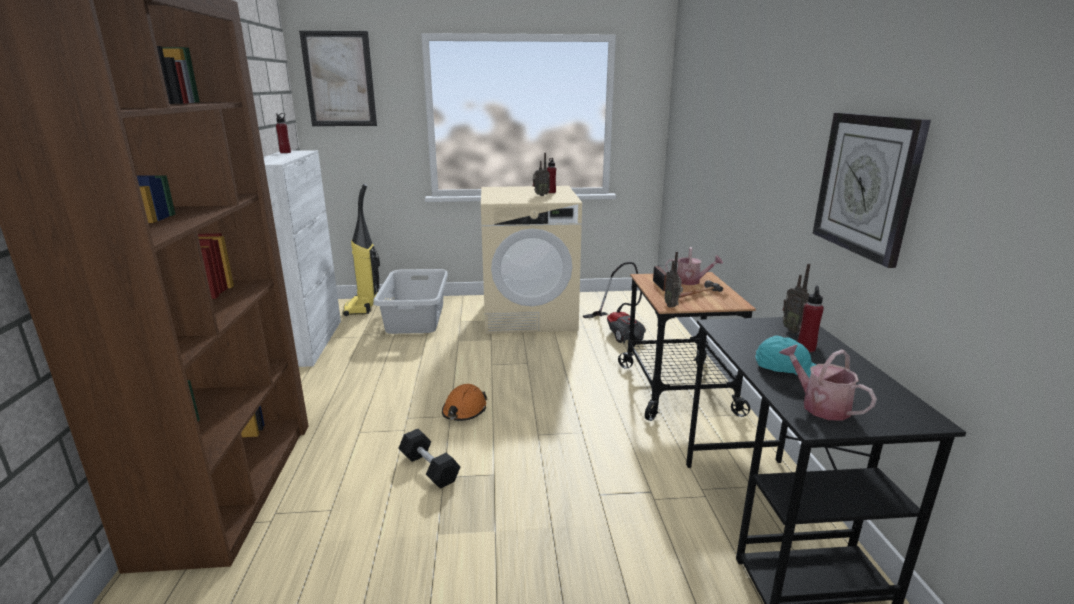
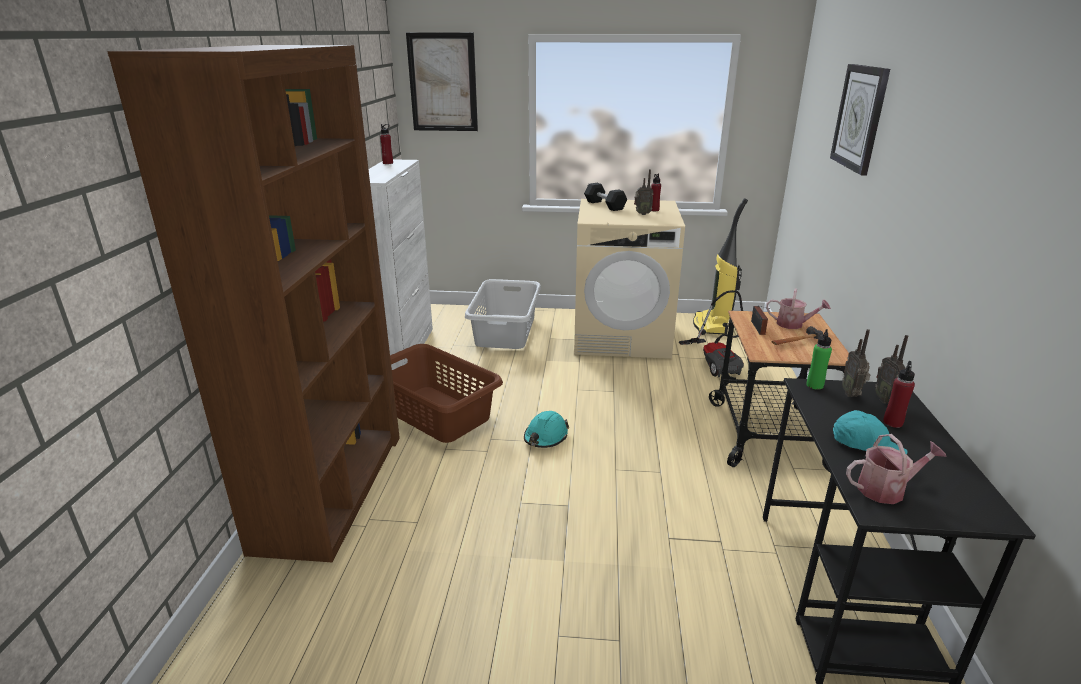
camera: 10 degrees right, 5 degrees up
(348, 398) = (436, 413): none -> brown laundry basket
(362, 307) = (454, 315): vacuum cleaner -> vacuum cleaner (711, 326)
(429, 468) = (508, 492): black dumbbell -> black dumbbell (604, 205)
(464, 411) = (545, 437): orange hard hat -> turquoise hard hat
(672, 306) = (765, 353): radio -> radio (851, 394)
(726, 323) = (814, 385): none -> green bottle
(819, 405) = (886, 489): watering can -> watering can turned 105 degrees clockwise
(866, 185) = (980, 258): wall clock -> wall clock (860, 117)

